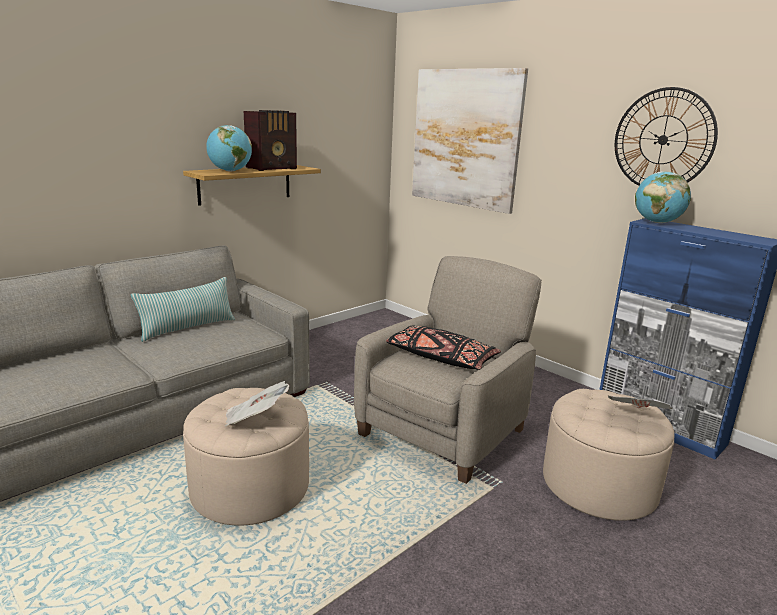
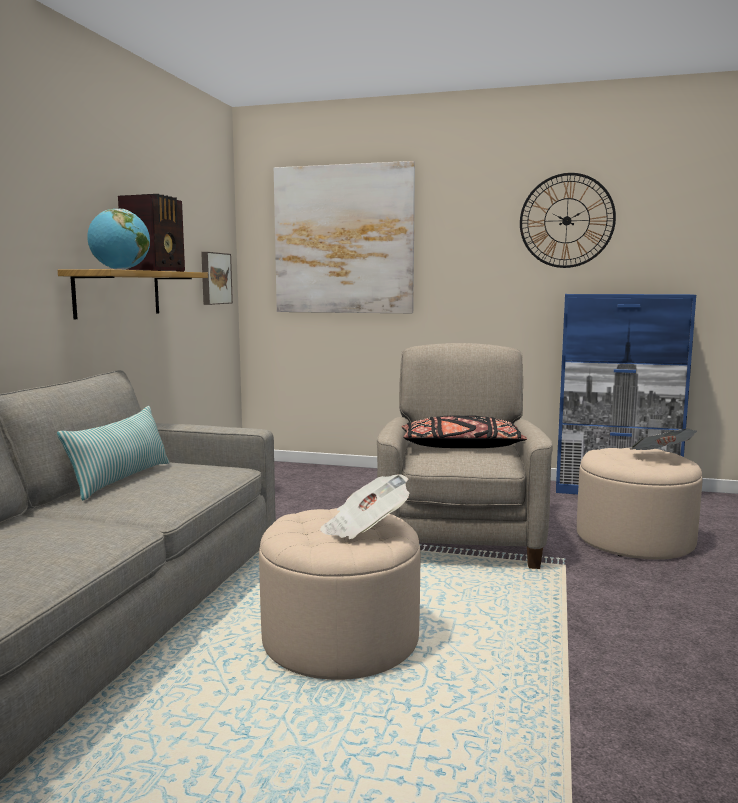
camera: 30 degrees left, 10 degrees down
(359, 165) = (214, 278): none -> picture
(657, 222) = (584, 293): globe -> none

